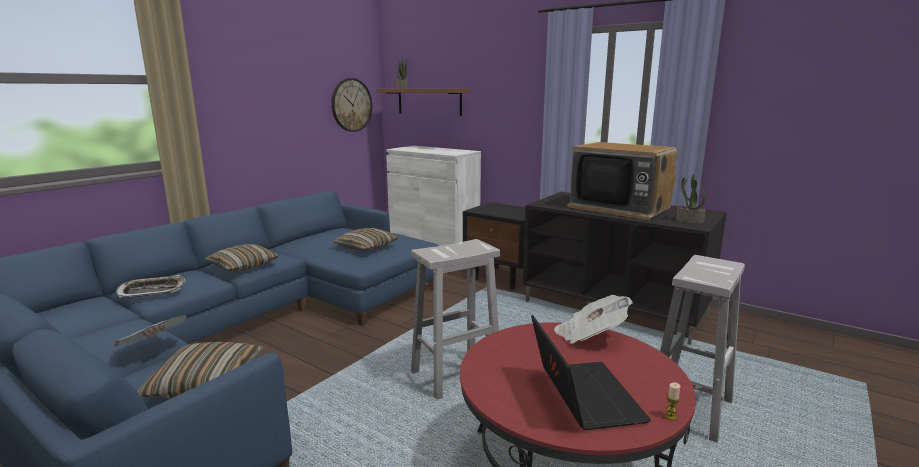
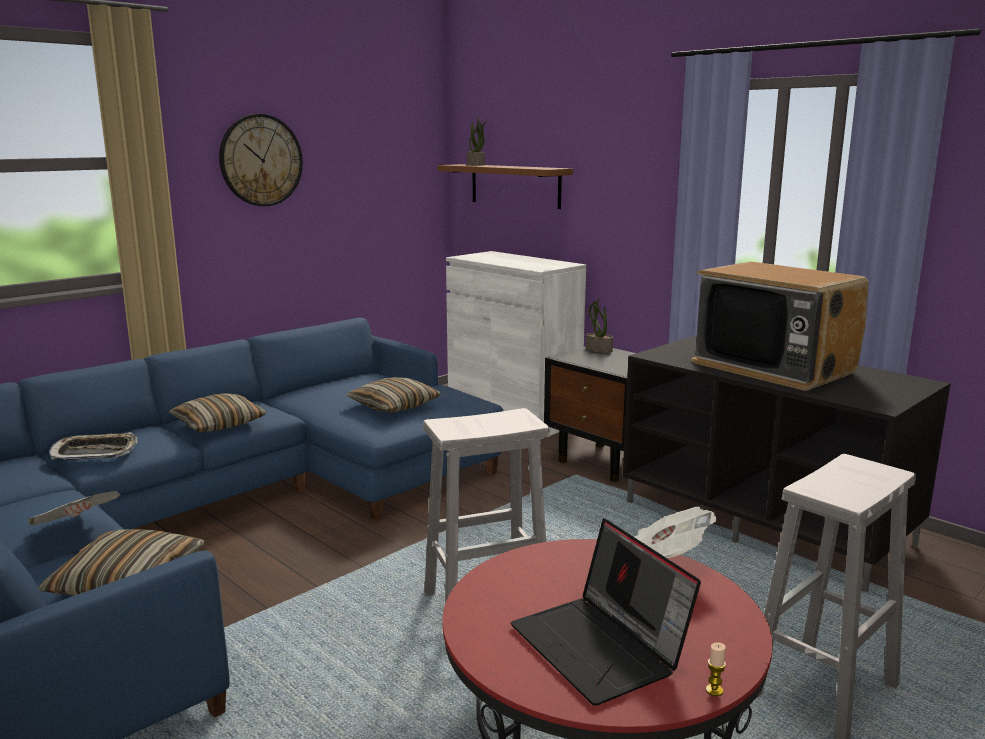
camera: 10 degrees right, 0 degrees up
(351, 105) = (400, 189): wall clock -> wall clock (261, 160)
(582, 395) = (601, 648): laptop -> laptop turned 150 degrees clockwise
(689, 221) = (873, 396): potted plant -> potted plant (598, 349)

